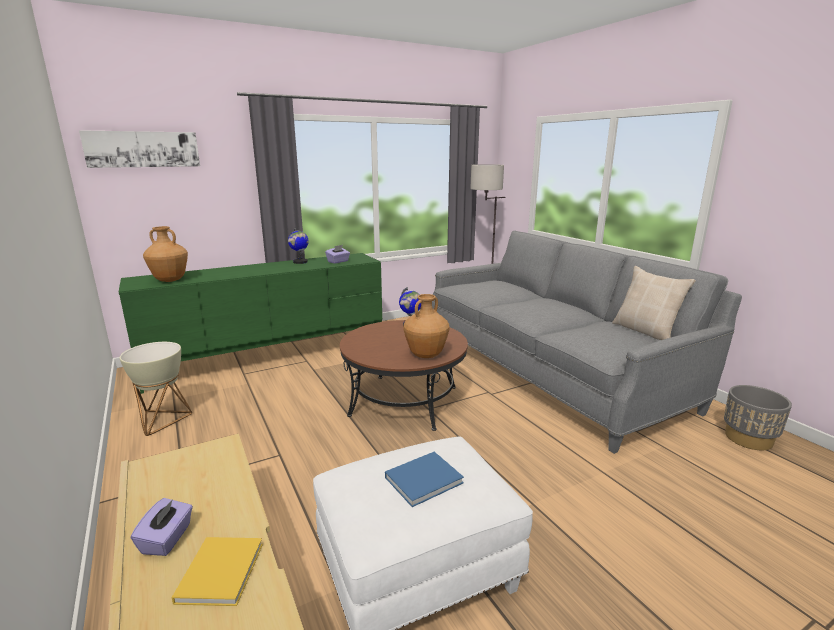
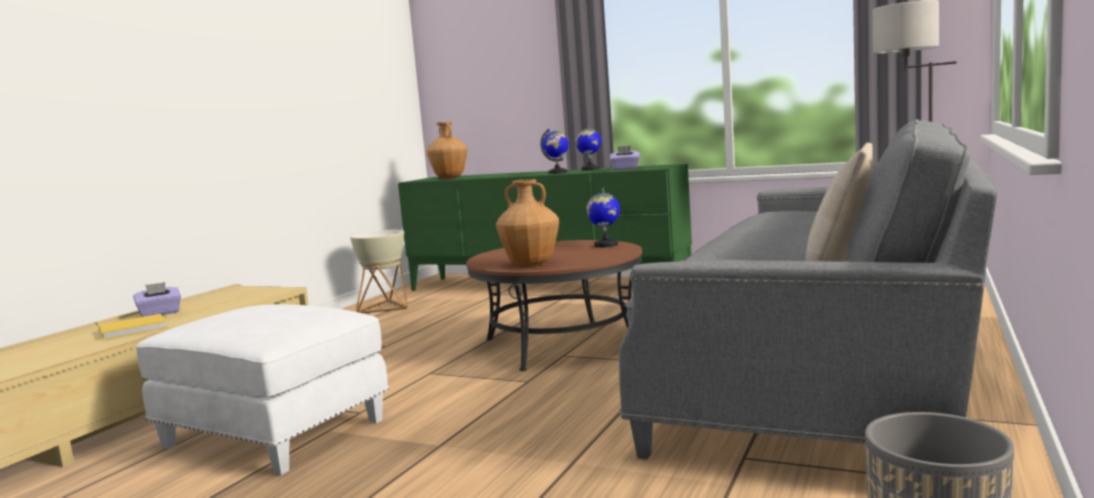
camera: 55 degrees right, 10 degrees down
(143, 149) = (467, 48): picture -> none
(286, 268) = (557, 172): none -> globe
(425, 479) = (257, 315): blue book -> none

